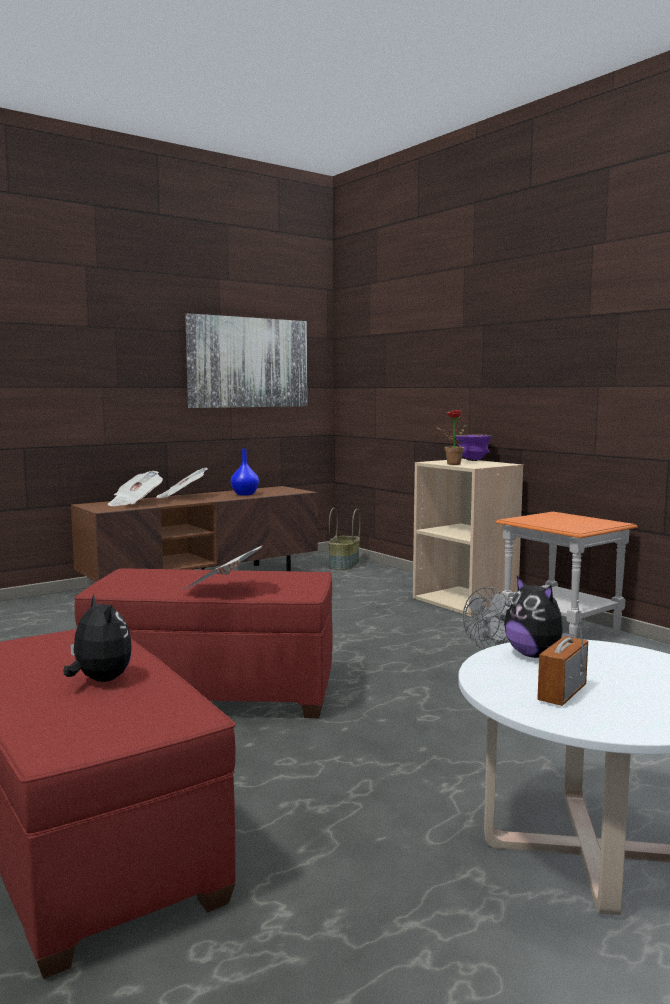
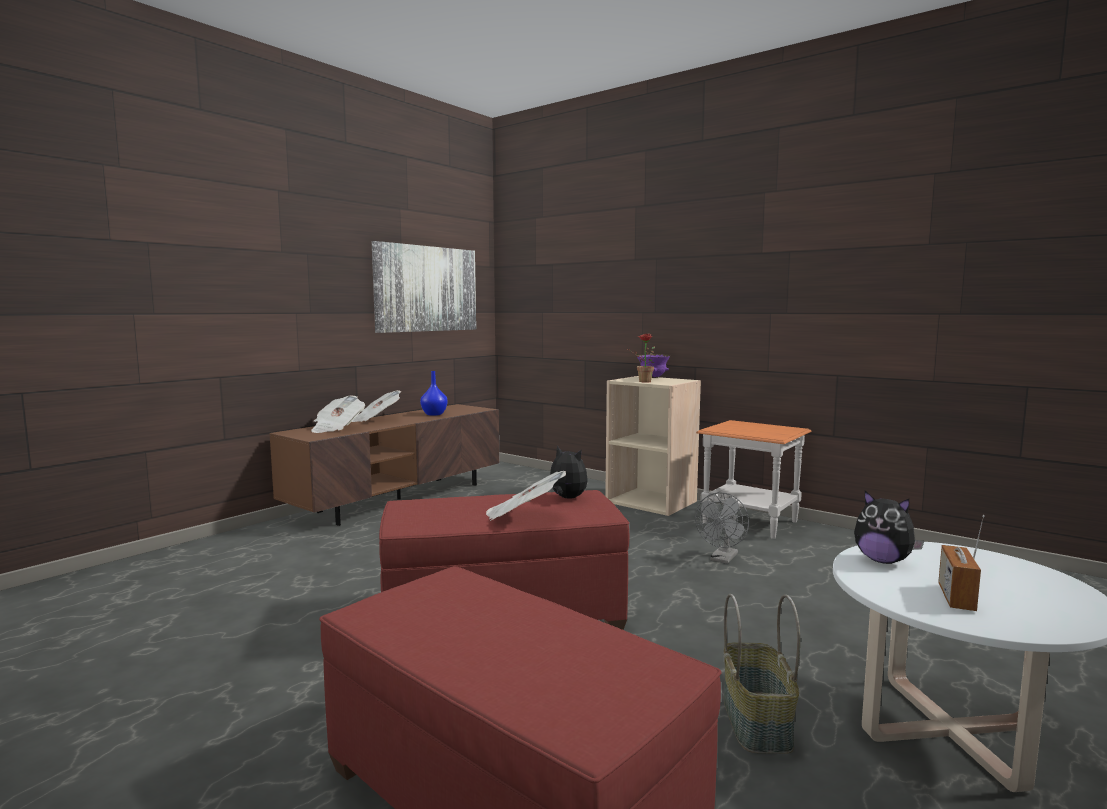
camera: 15 degrees left, 0 degrees up
(99, 680) = (526, 636): plush toy -> plush toy (566, 498)
(344, 565) = (519, 474): basket -> basket (758, 722)

